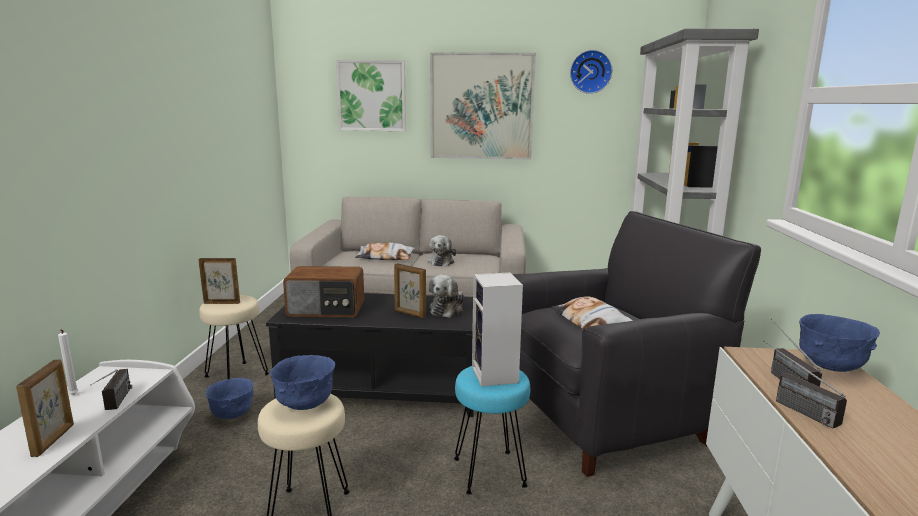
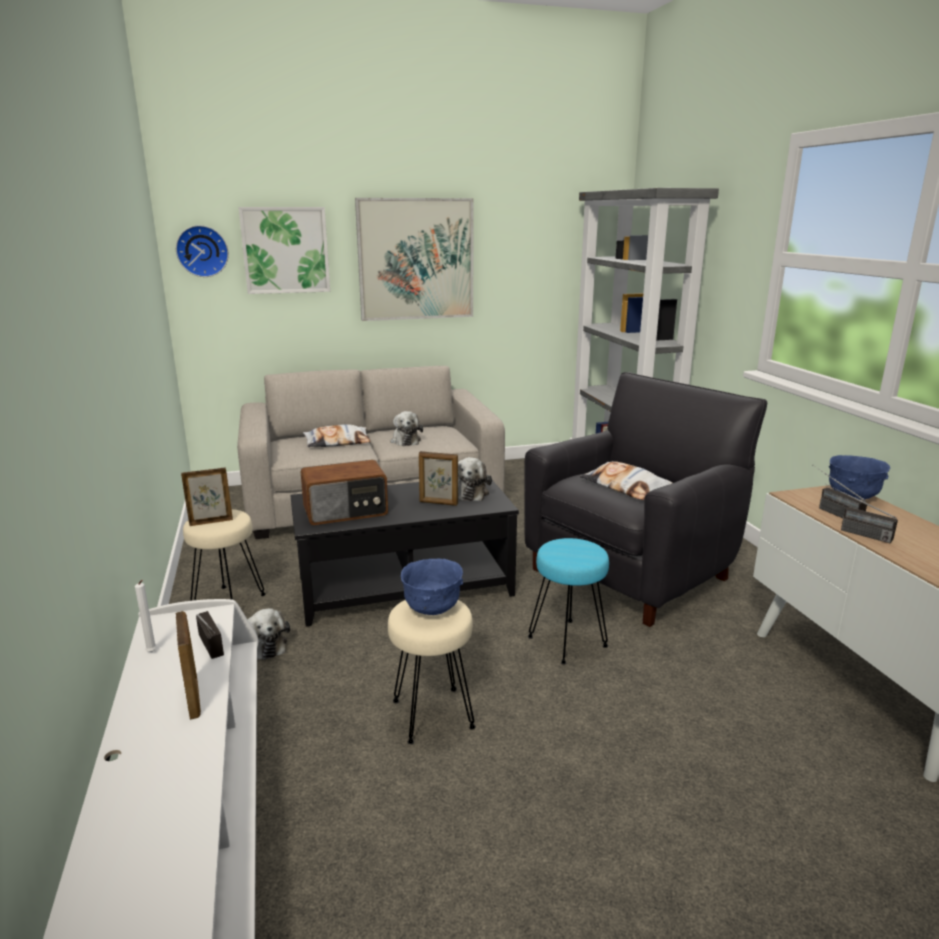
camera: 20 degrees left, 5 degrees up
(232, 415) = (265, 645): blue bowl -> plush toy
(496, 375) = (575, 549): speaker -> none
(590, 72) = (529, 218): wall clock -> wall clock (202, 251)

